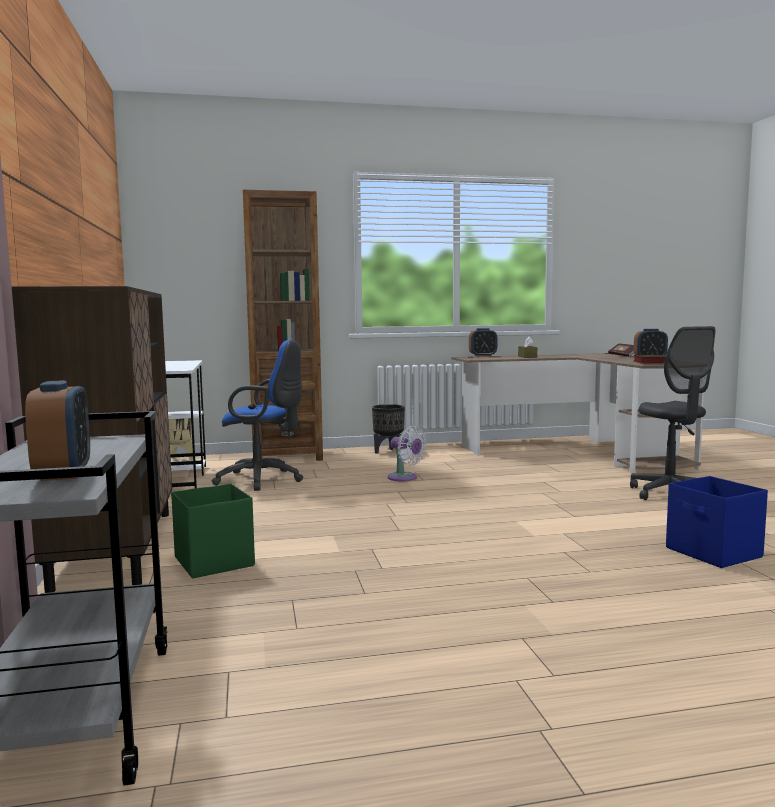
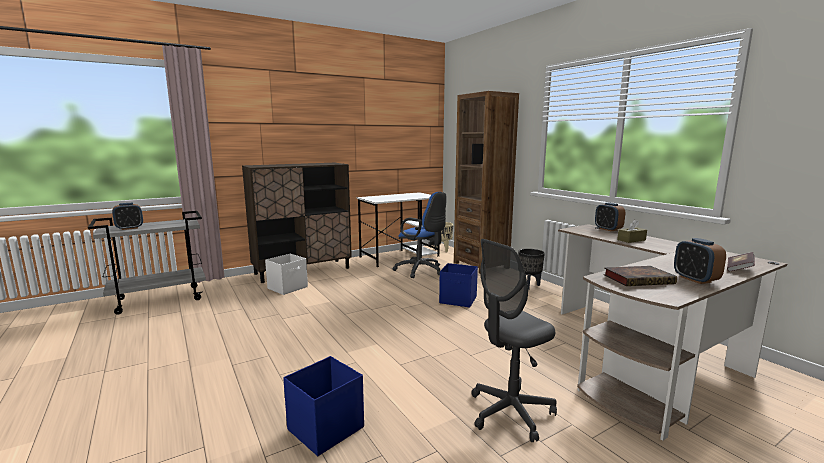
camera: 70 degrees right, 5 degrees up
(214, 561) = (288, 288): green storage box -> white storage box
(264, 480) = (421, 271): blue office chair -> blue office chair turned 45 degrees counterclockwise
(405, 478) = (458, 300): white fan -> blue storage box

